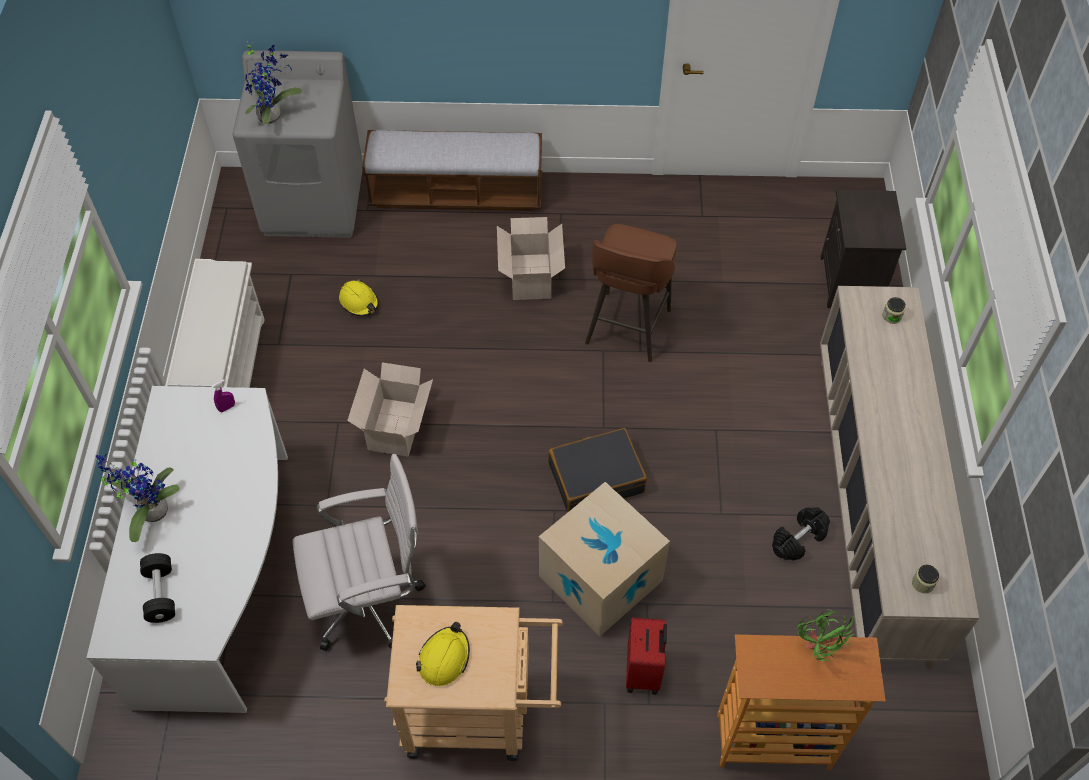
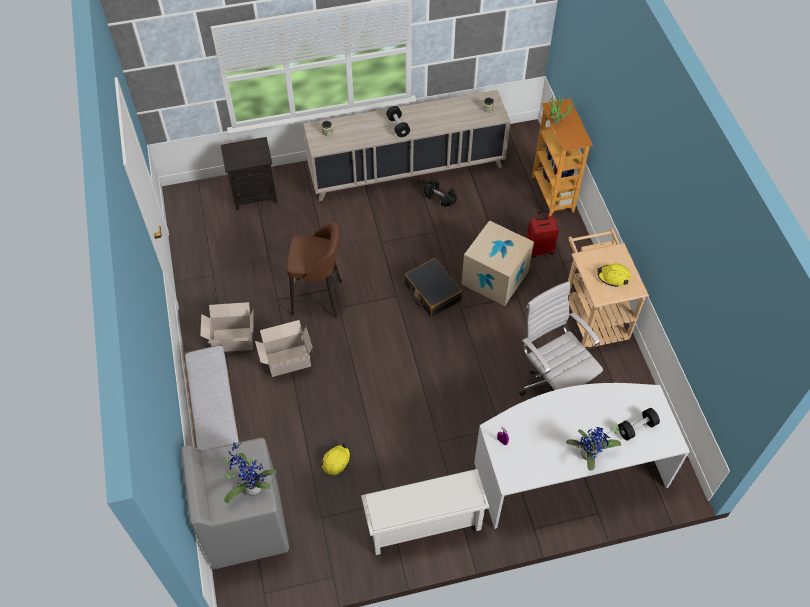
camera: 105 degrees left, 0 degrees up
(396, 425) = (430, 406): cardboard box -> cardboard box (232, 339)
(892, 421) = (398, 126): none -> black dumbbell

